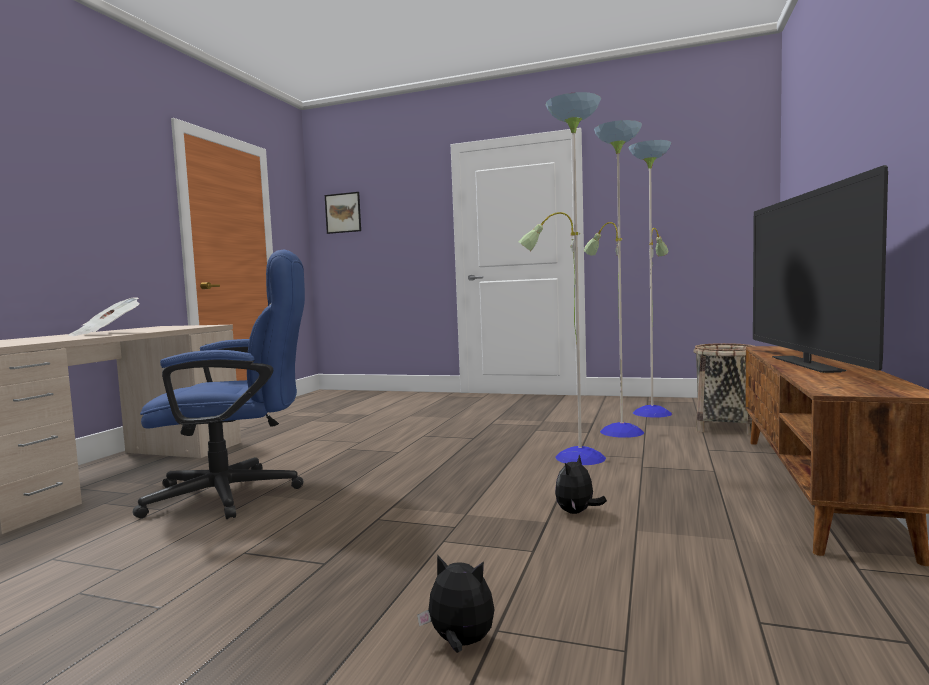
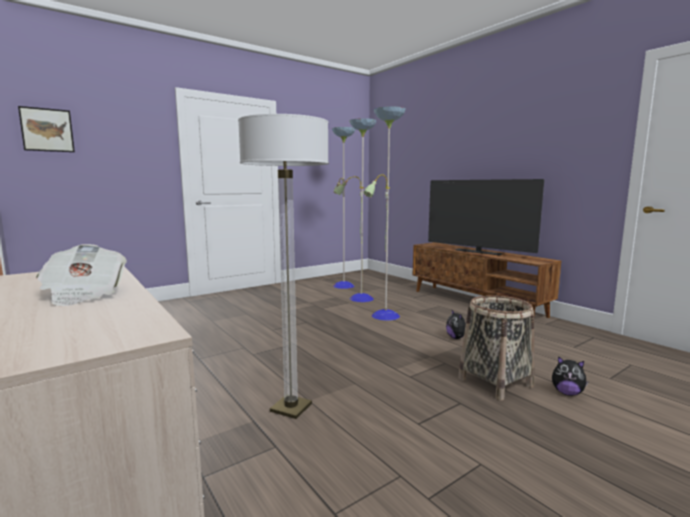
camera: 55 degrees left, 5 degrees up
(239, 493) = (291, 408): blue office chair -> floor lamp
(460, 643) = (567, 393): plush toy -> plush toy turned 120 degrees counterclockwise
(724, 427) = (389, 286): basket -> basket (495, 382)

